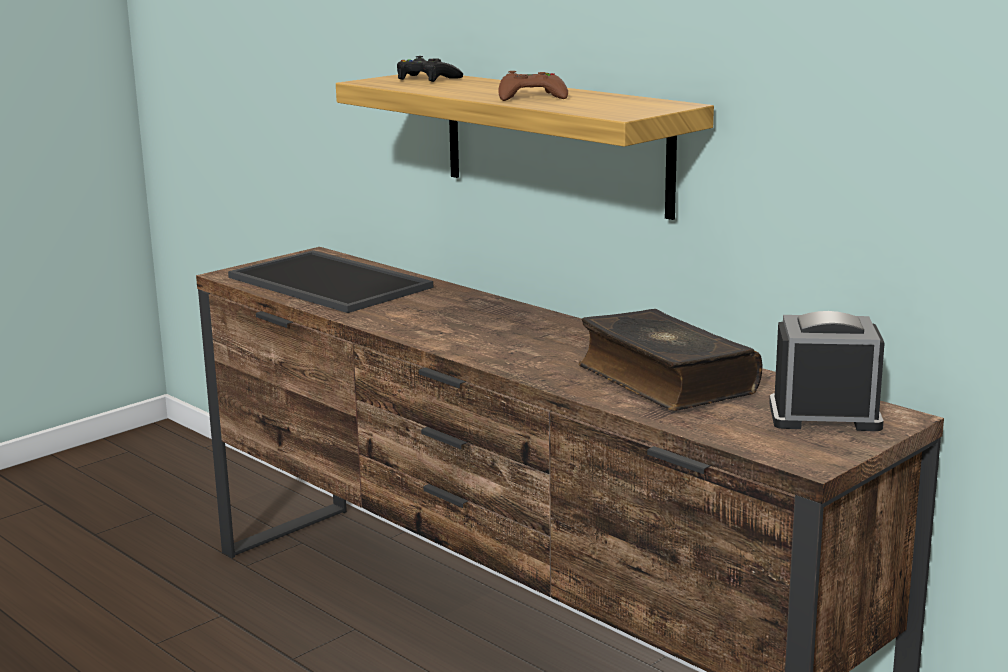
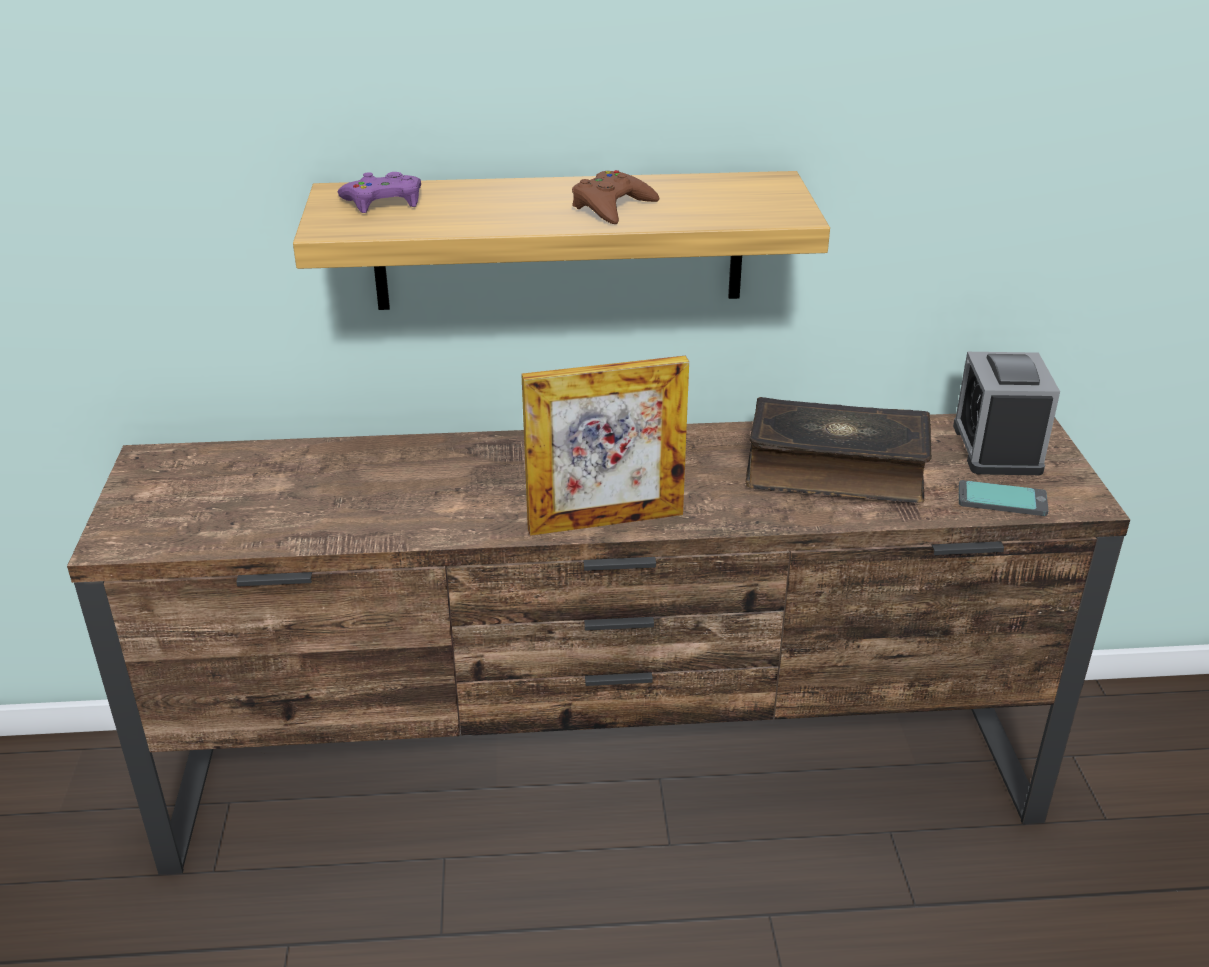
camera: 50 degrees left, 15 degrees up
(333, 282) = (275, 494): tray -> none
(426, 79) = (384, 202): black game controller -> purple game controller
(457, 347) = (605, 521): none -> picture frame
(744, 435) = (1002, 500): none -> phone
(824, 415) = (997, 448): alarm clock -> alarm clock turned 45 degrees counterclockwise

